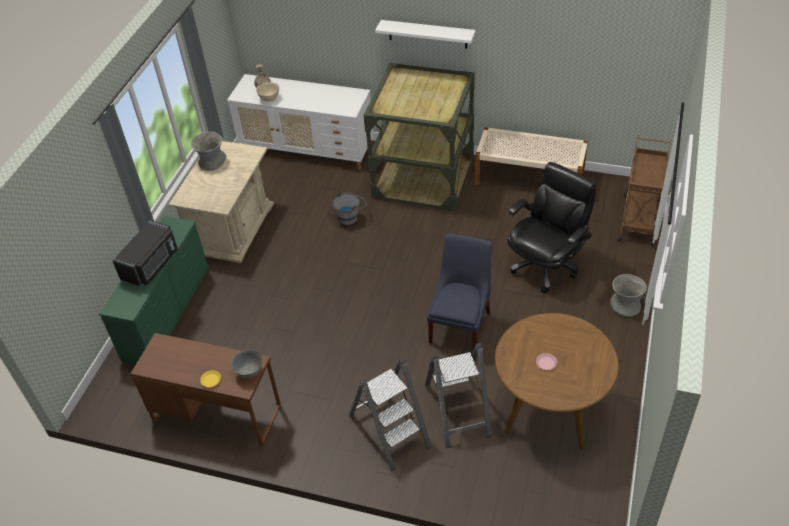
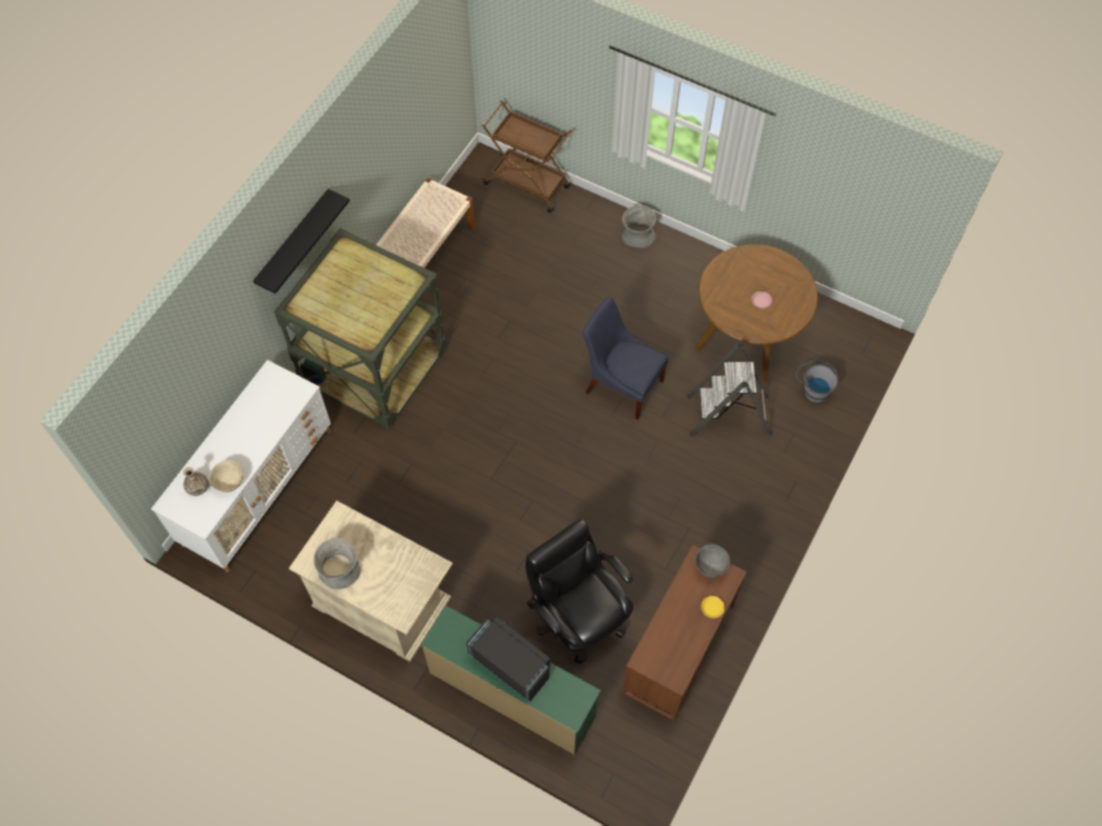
camera: 80 degrees left, 15 degrees up
(351, 217) = (415, 458): grey bucket -> grey bucket (812, 389)
(389, 429) = (739, 480): grey step ladder -> none
(427, 34) = (293, 242): white shelf -> black shelf
(546, 265) = (562, 285): black office chair -> black office chair (578, 617)

